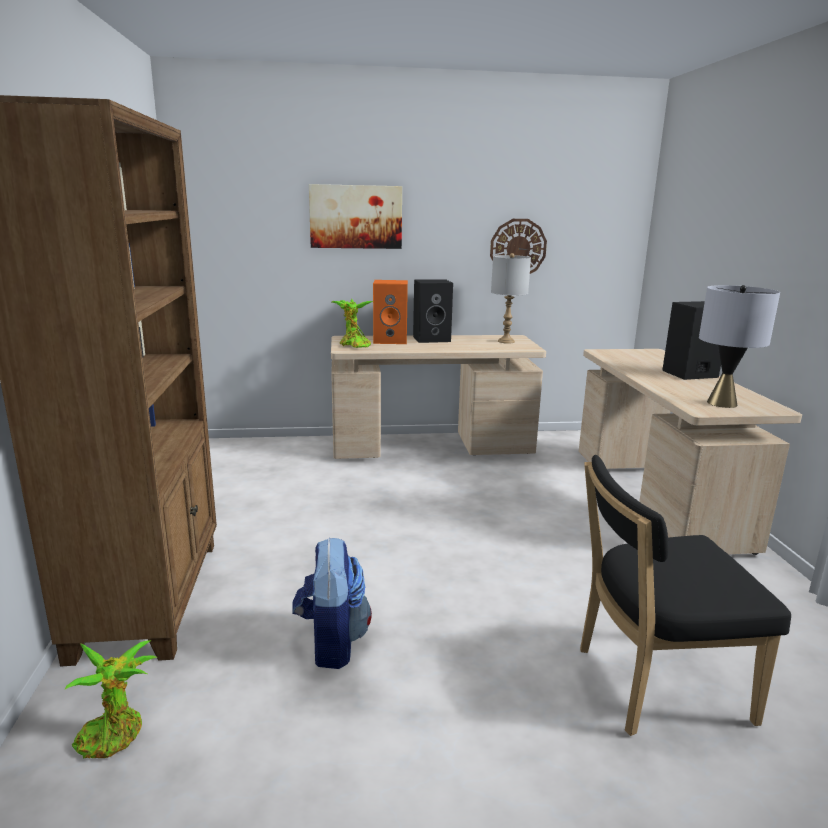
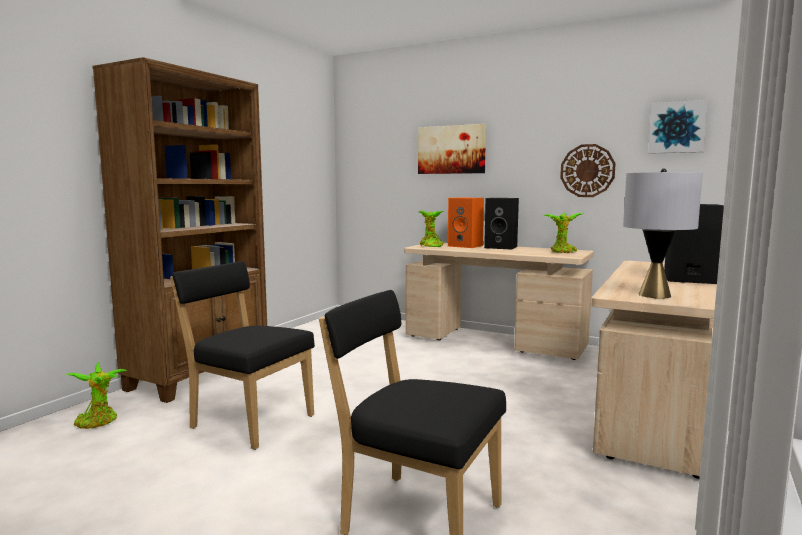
camera: 35 degrees right, 10 degrees down
(331, 642) = (248, 421): backpack -> black chair
(506, 341) = (562, 252): grey table lamp -> potted plant
(604, 205) = (677, 127): none -> picture

